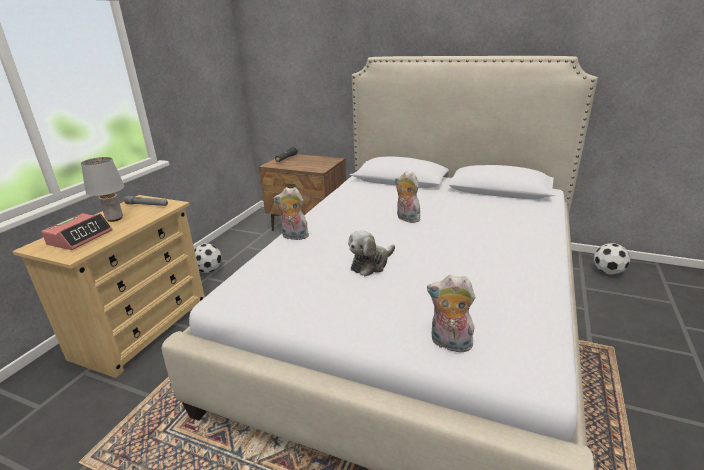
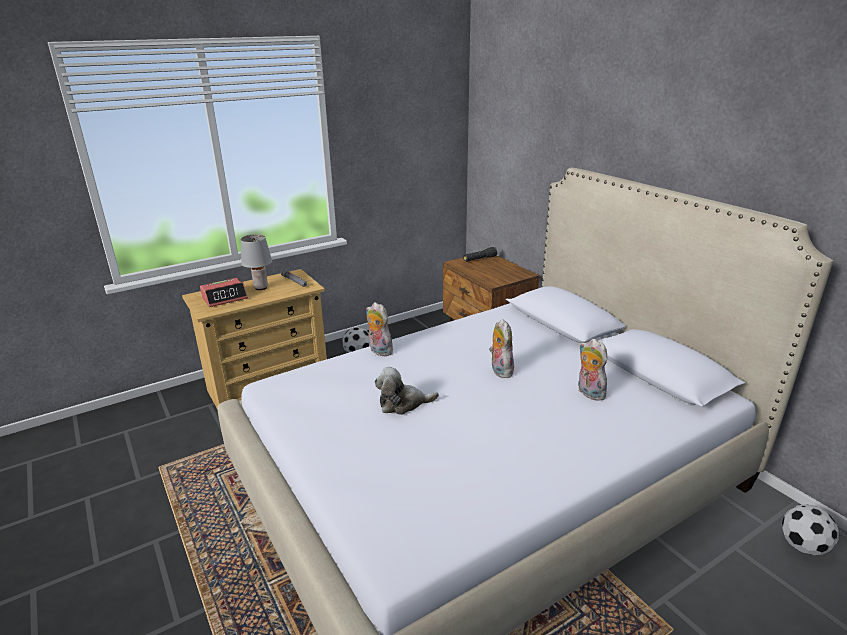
camera: 35 degrees right, 0 degrees up
(449, 344) = (364, 501): plush toy -> plush toy (588, 393)

